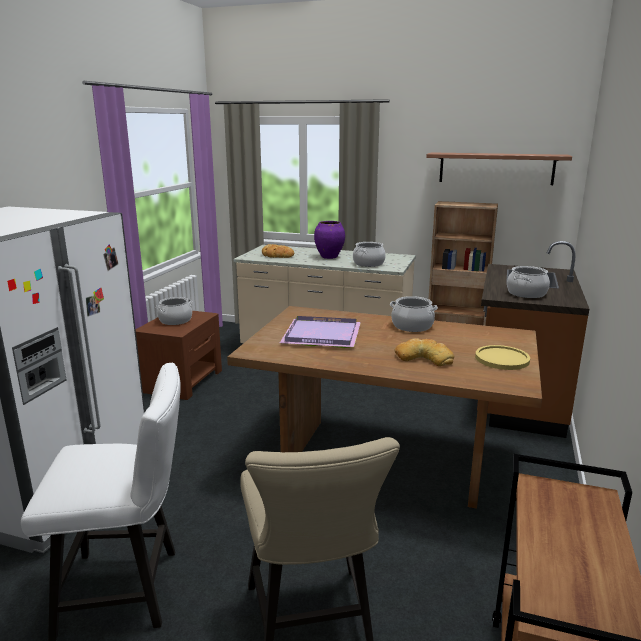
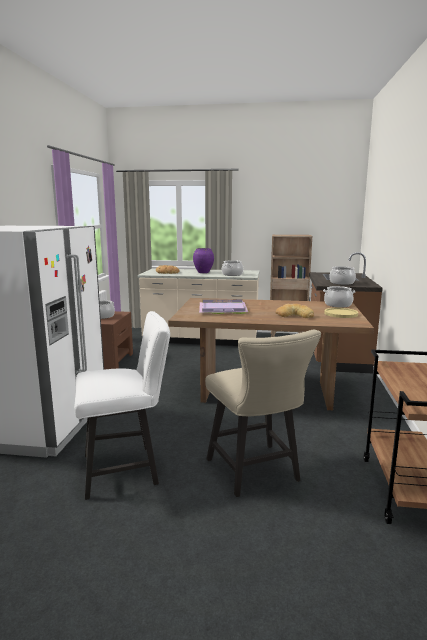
camera: 10 degrees left, 5 degrees down
(412, 326) = (277, 303): cooking pot -> cooking pot (338, 305)
(496, 168) = (308, 212): shelf -> none

